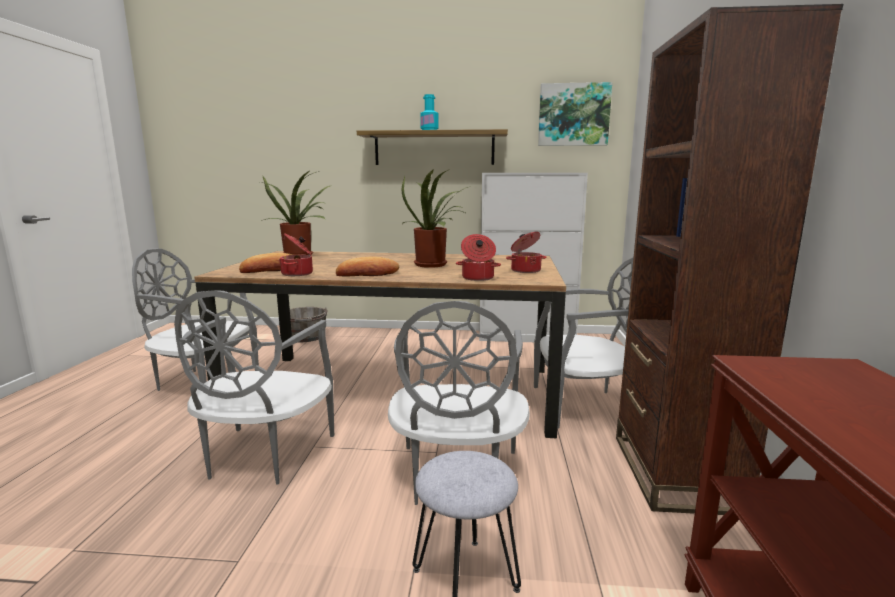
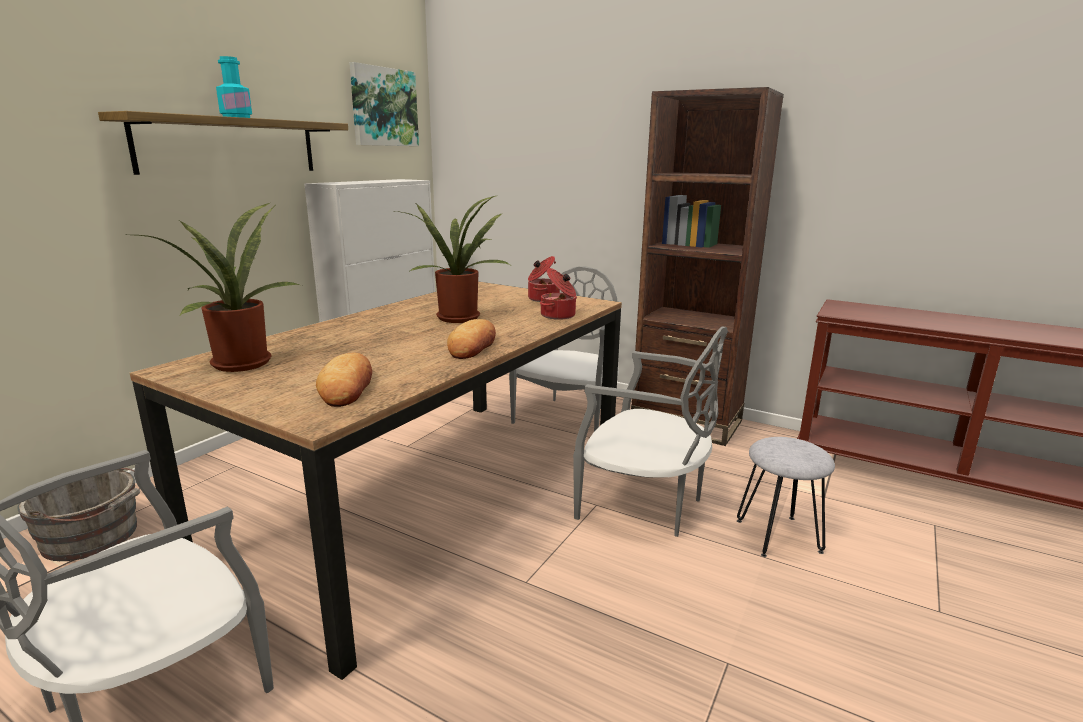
camera: 65 degrees left, 5 degrees up
(264, 455) = (519, 627): grey chair -> none
(298, 274) = (415, 375): cooking pot -> none

